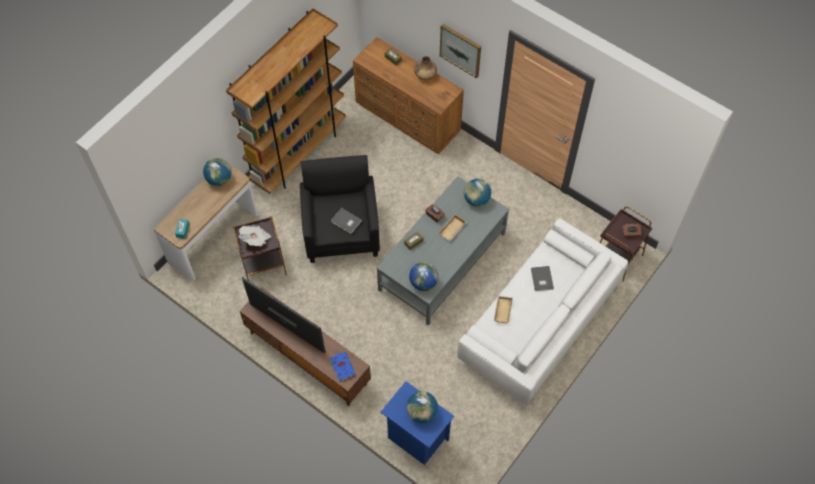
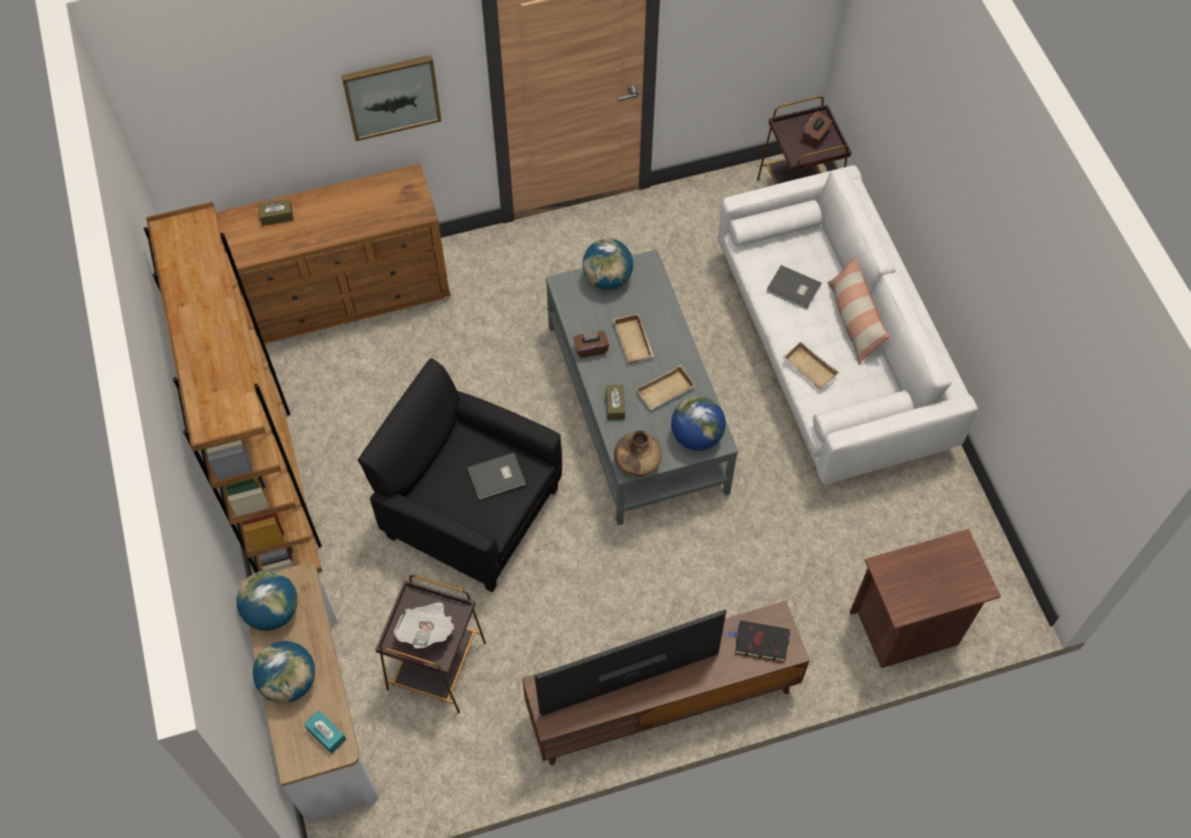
camera: 55 degrees left, 0 degrees up
(342, 366) = (760, 642): blue book -> black book
(416, 438) = (906, 628): blue nightstand -> brown nightstand
(422, 412) = (935, 569): globe -> globe (289, 682)
(425, 75) = (348, 194): brown vase -> brown vase (637, 463)
(436, 257) = (665, 392): none -> beige tray
(545, 314) = (853, 321): none -> pillow

